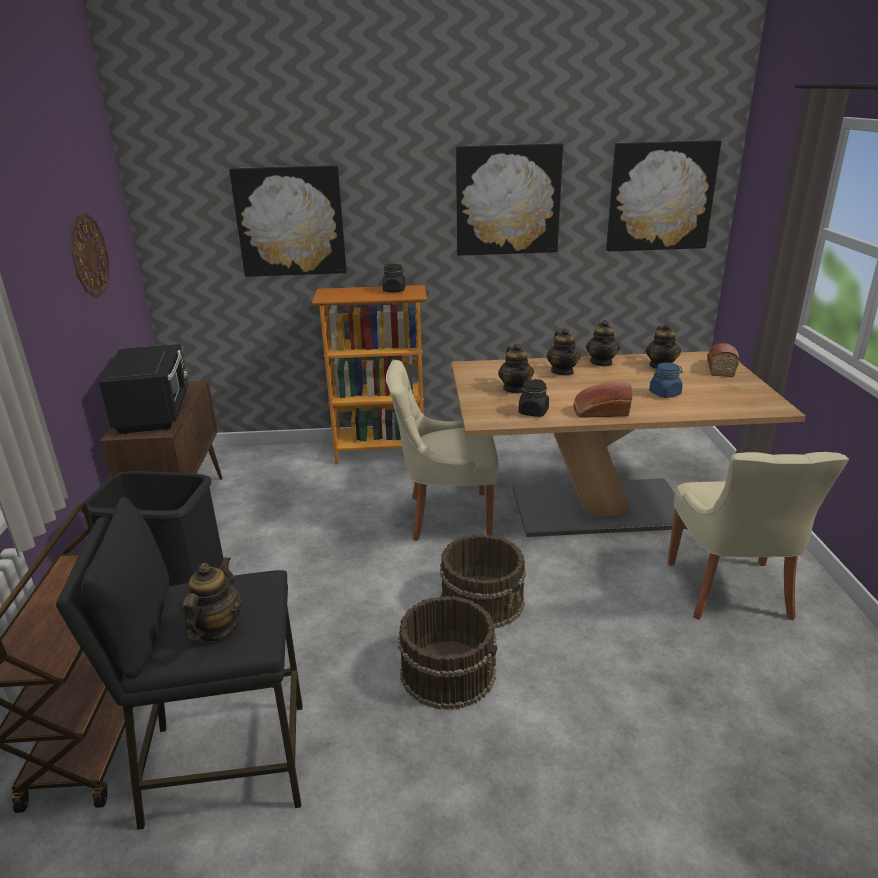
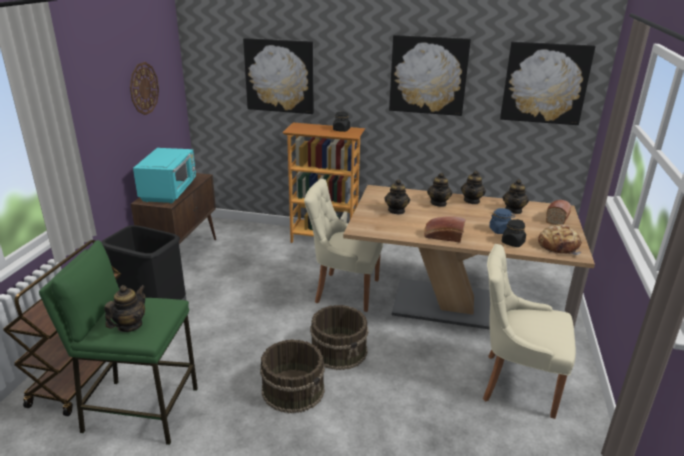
camera: 15 degrees right, 0 degrees up
(155, 413) = (170, 191): black microwave -> turquoise microwave
(226, 762) = (141, 409): black stool -> green stool
(533, 412) = (396, 229): black jar -> black jar (513, 243)
(730, 593) = (515, 383): beige chair -> beige chair turned 90 degrees clockwise
(748, 401) = (559, 246): none -> bread

